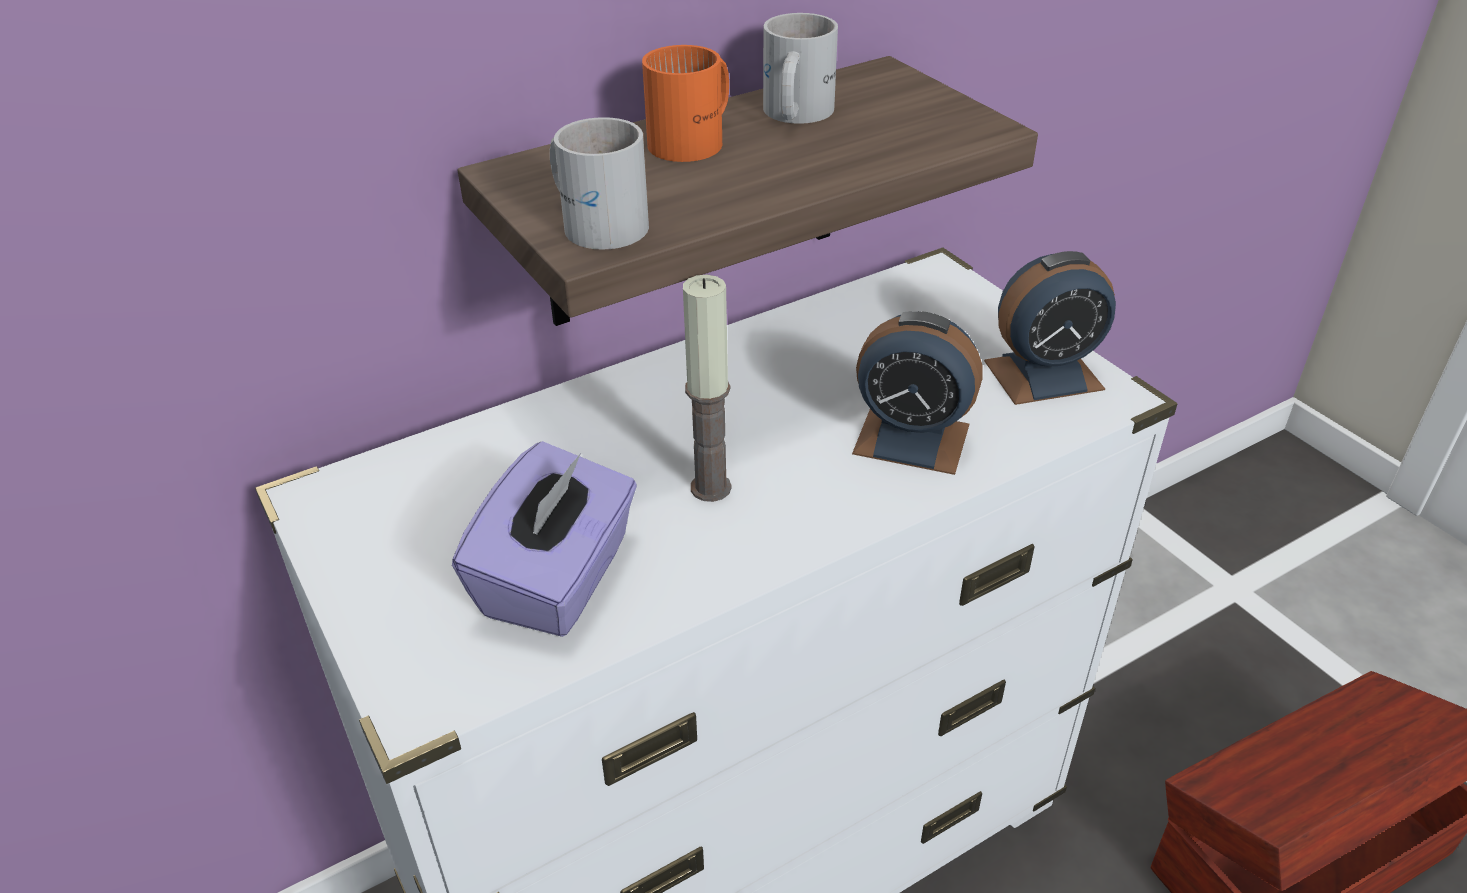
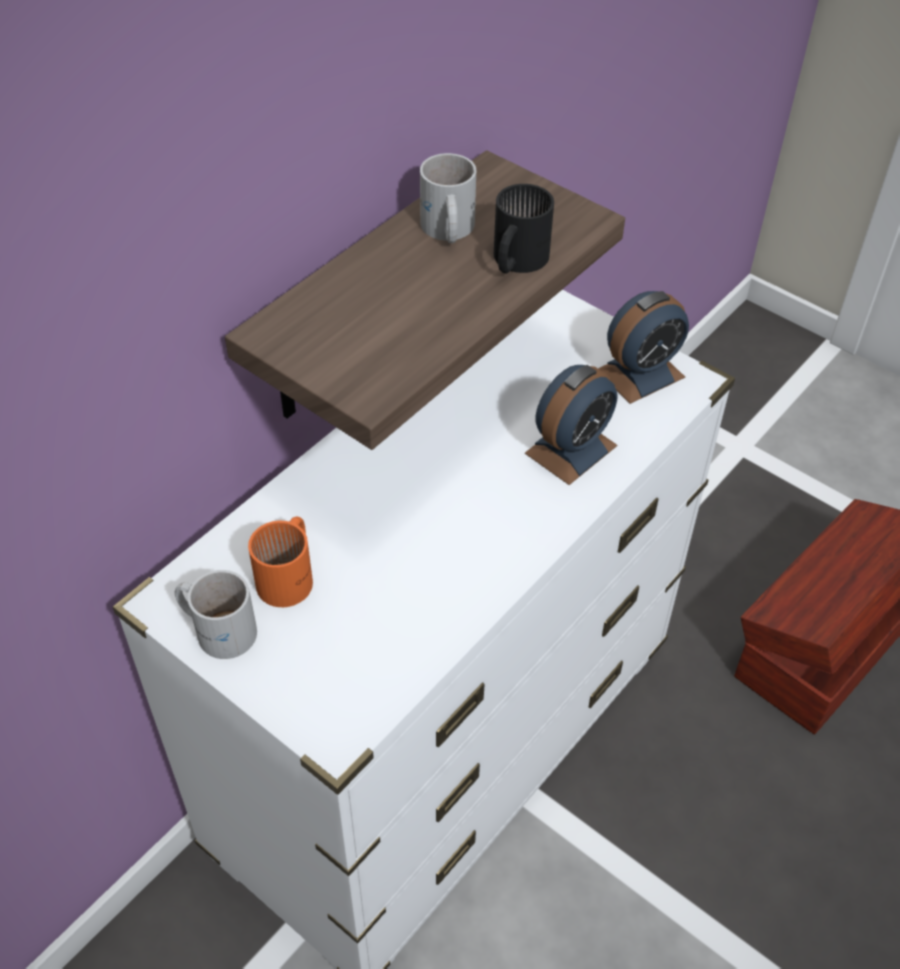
camera: 20 degrees left, 10 degrees up
(559, 579) = (380, 621): purple tissue box -> none
(598, 220) = (363, 368): white mug -> white mug (218, 627)
(697, 140) = (390, 271): orange mug -> orange mug (291, 575)
(711, 488) = (450, 523): candle -> none
(863, 151) = (514, 260): none -> black mug
(911, 439) = (571, 449): alarm clock -> alarm clock turned 45 degrees counterclockwise

